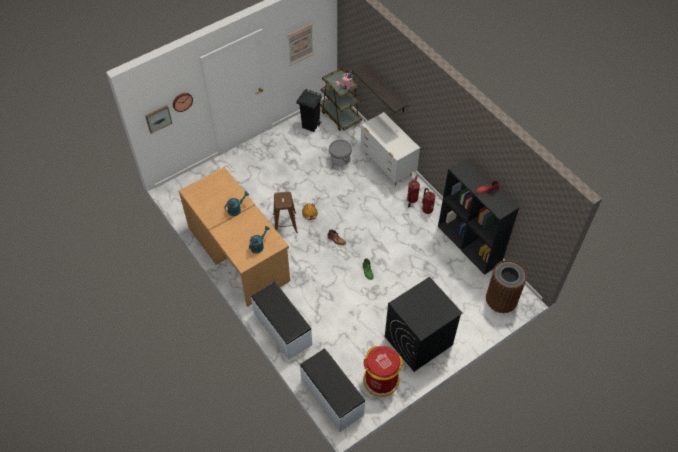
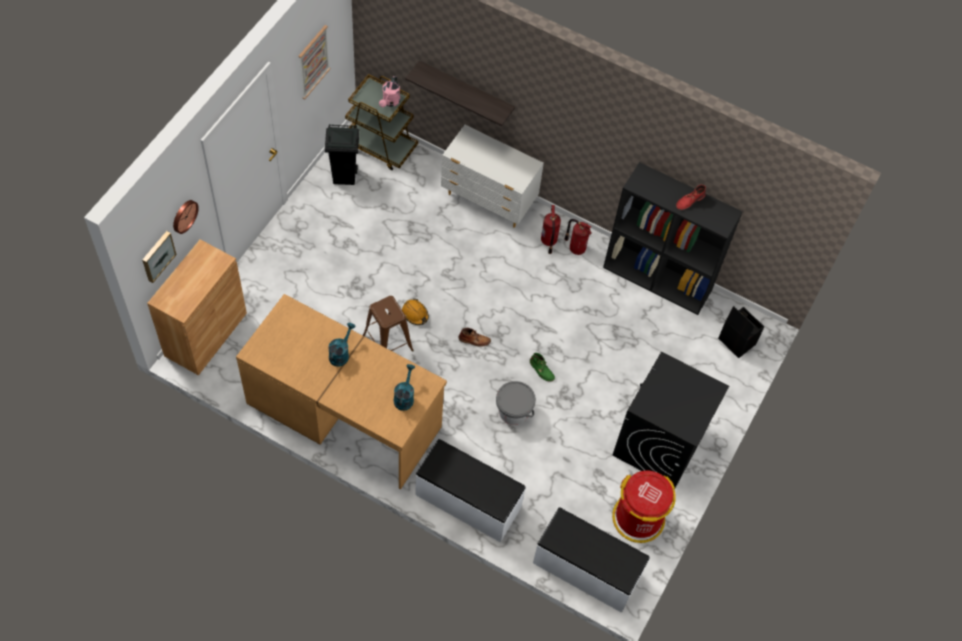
camera: 30 degrees left, 5 degrees up
(187, 183) = (205, 334): none -> brown cabinet
(340, 159) = (415, 215): grey bucket -> grey bucket (513, 411)
(501, 299) = (736, 341): brown trash can -> black storage box

